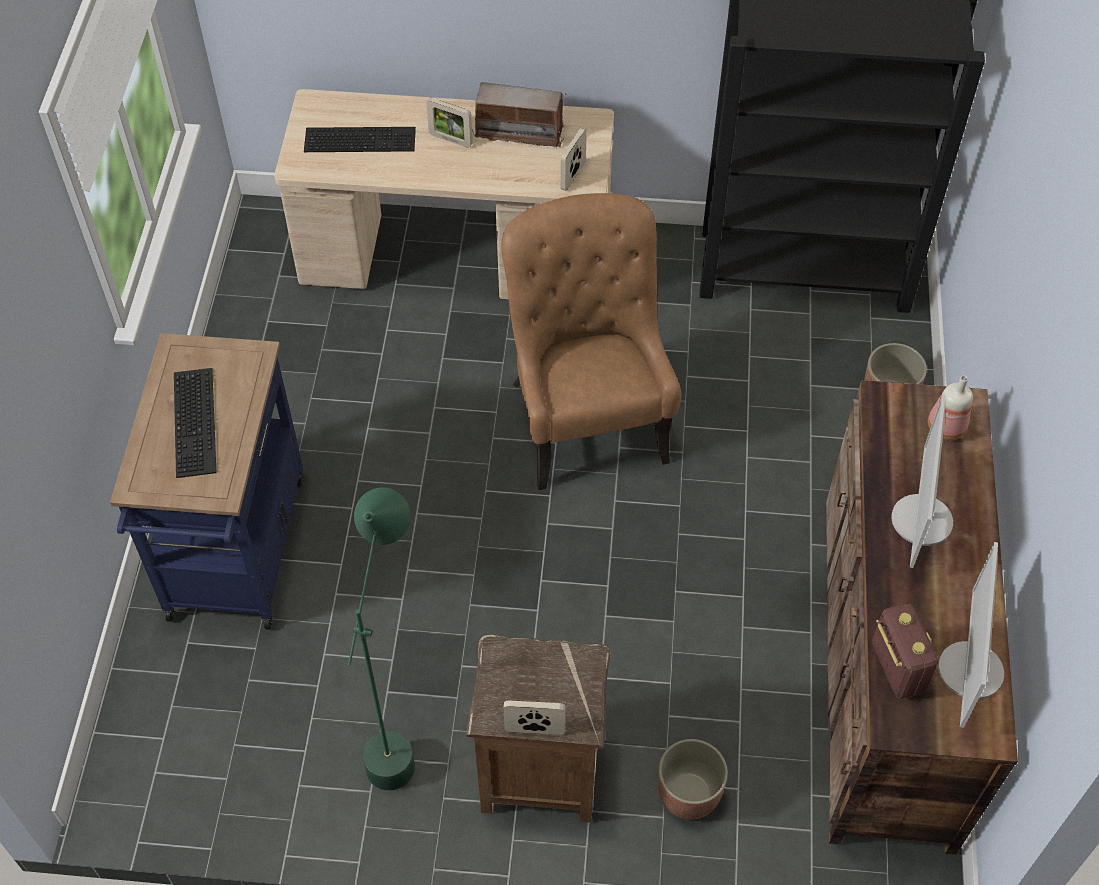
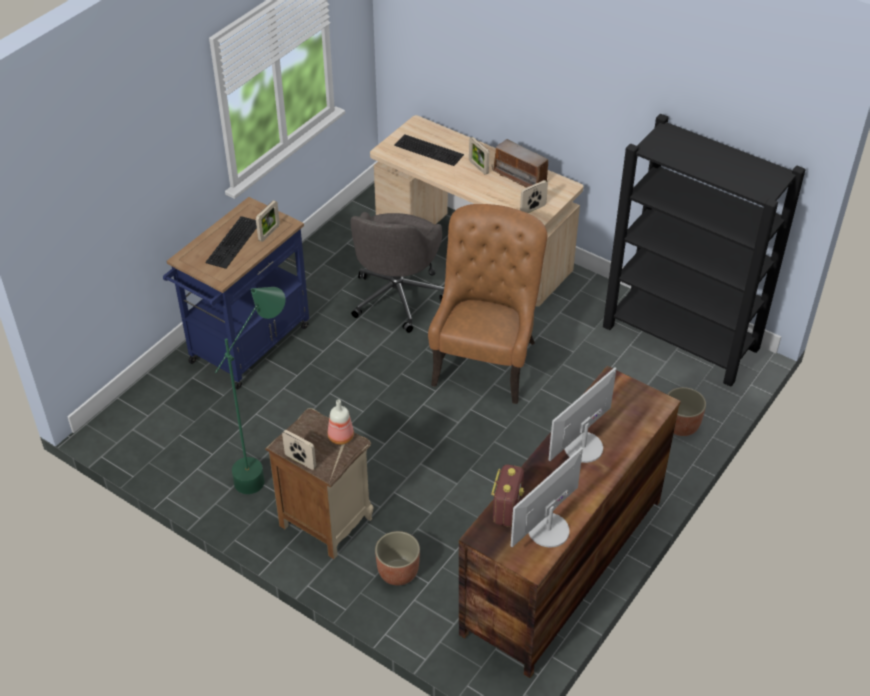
camera: 30 degrees right, 10 degrees down
(239, 382) = (269, 233): none -> picture frame
(401, 378) = (397, 299): none -> grey office chair
(945, 428) = (637, 409): bottle -> bottle (340, 437)

